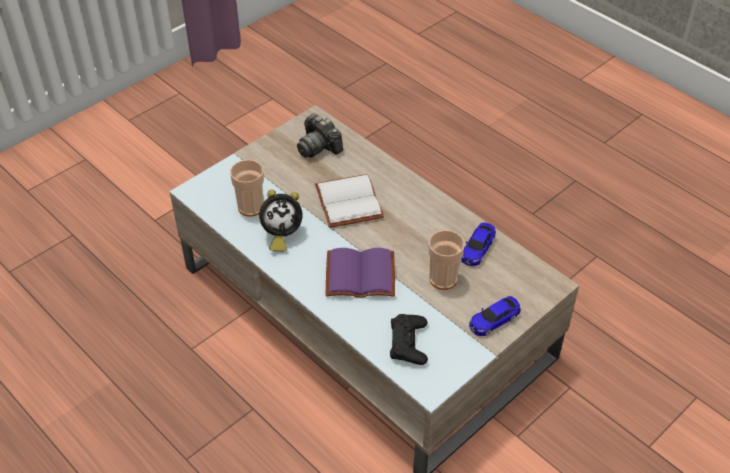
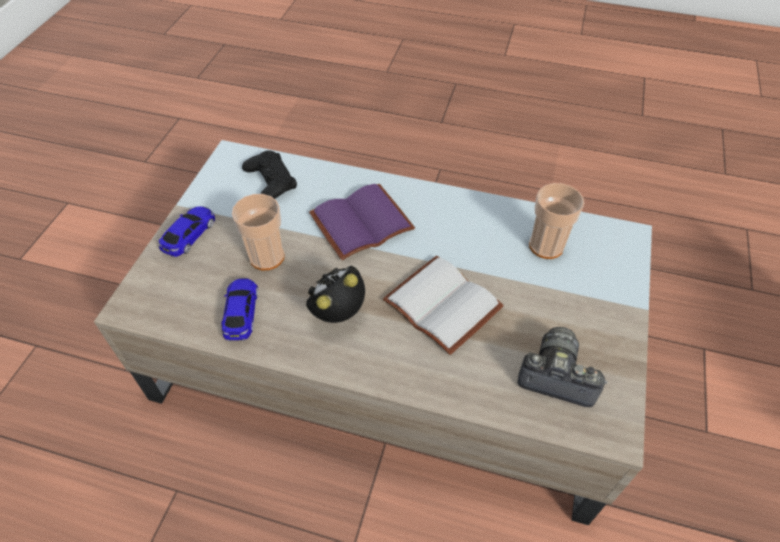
camera: 150 degrees right, 5 degrees up
(280, 235) = (481, 228): alarm clock -> alarm clock (338, 313)

